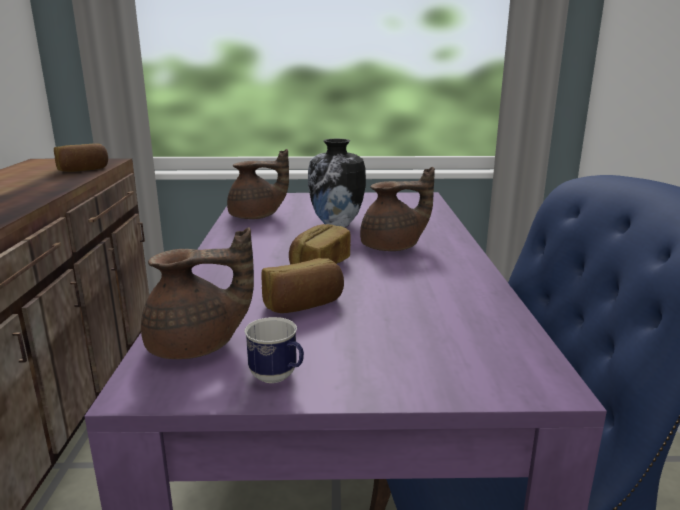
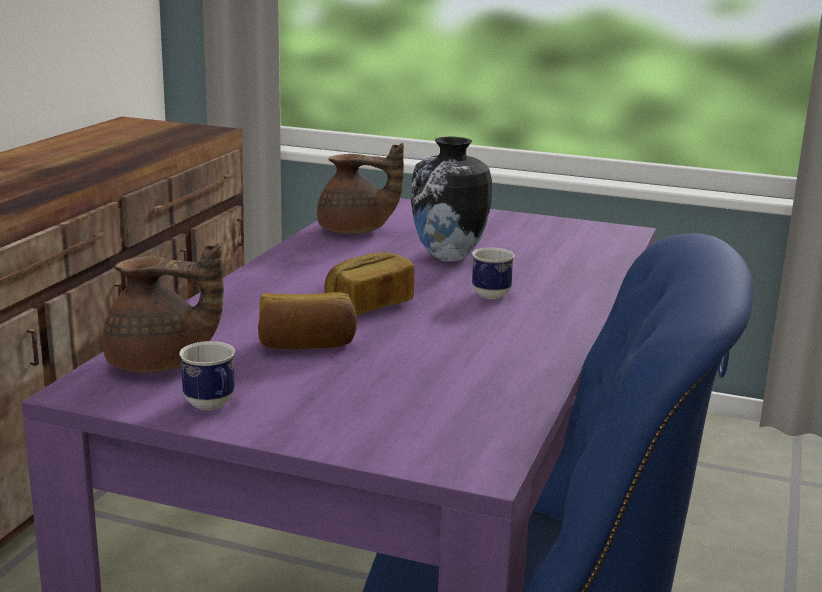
camera: 20 degrees right, 0 degrees up
(83, 170) = (168, 141): bread -> none
(393, 247) = (488, 296): brown teapot -> mug

